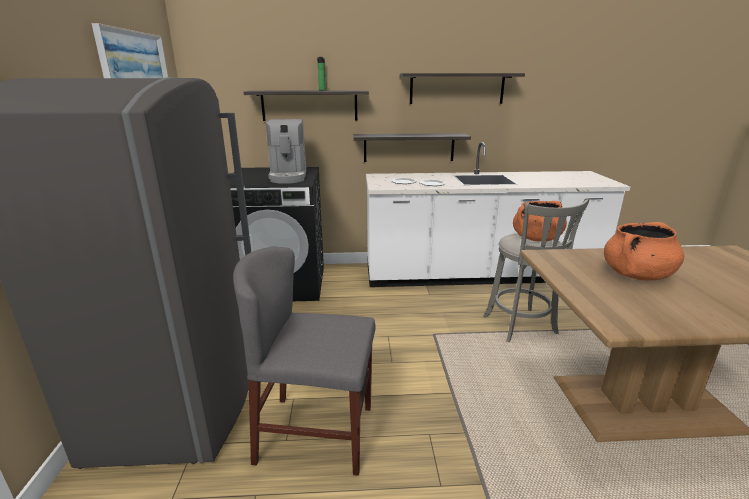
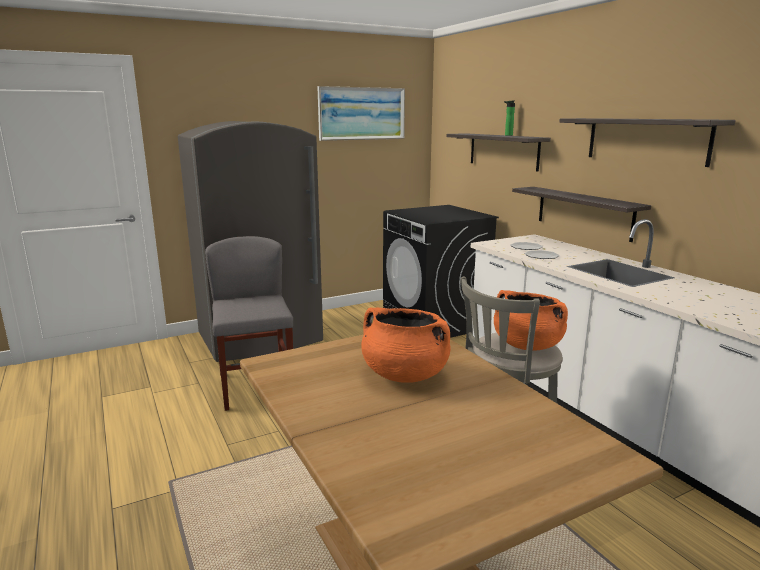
camera: 65 degrees right, 5 degrees down
(288, 176) = (444, 216): coffee machine -> none

